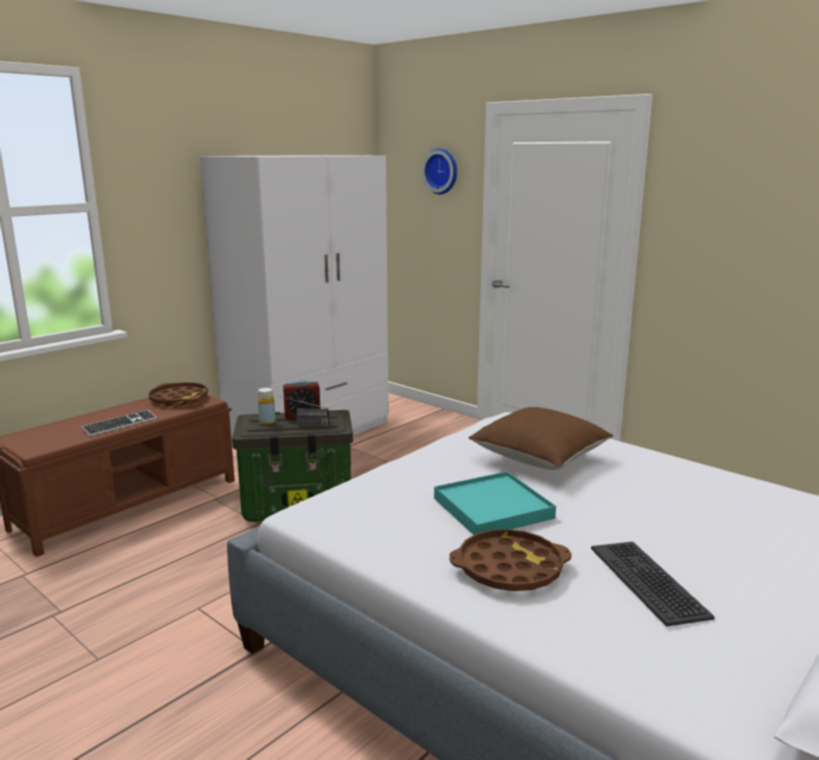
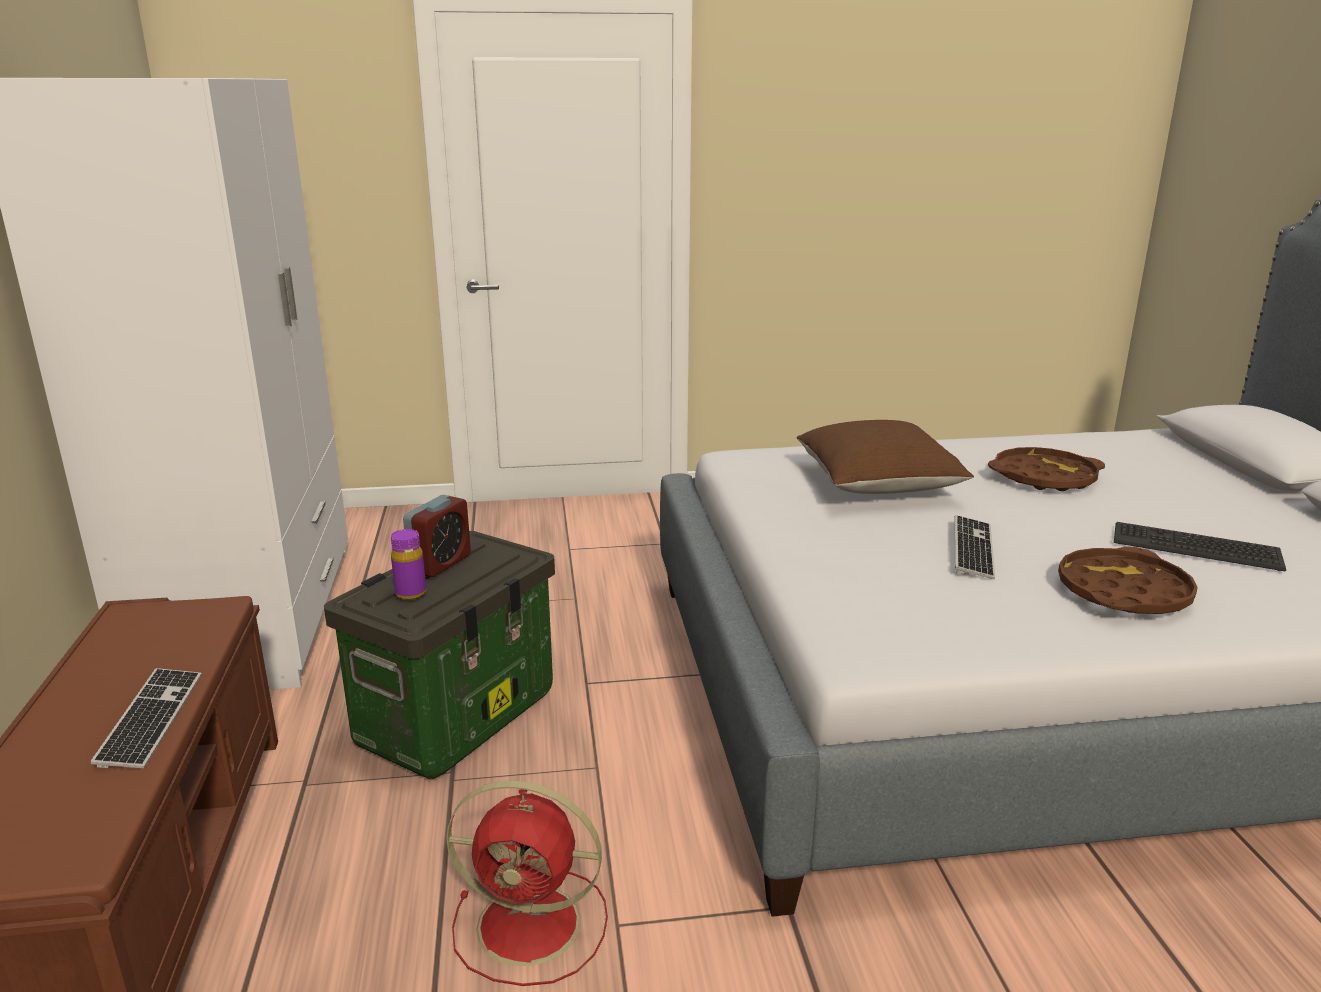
camera: 50 degrees left, 5 degrees up
(179, 399) = (150, 629): brown tray -> brown tray (1044, 478)
(179, 588) = (534, 925): none -> red fan
(267, 422) = (411, 593): yellow bottle -> purple bottle
(304, 425) = (475, 573): radio -> none
(442, 171) = (330, 108): wall clock -> none
(493, 508) = (973, 549): turquoise tray -> keyboard

